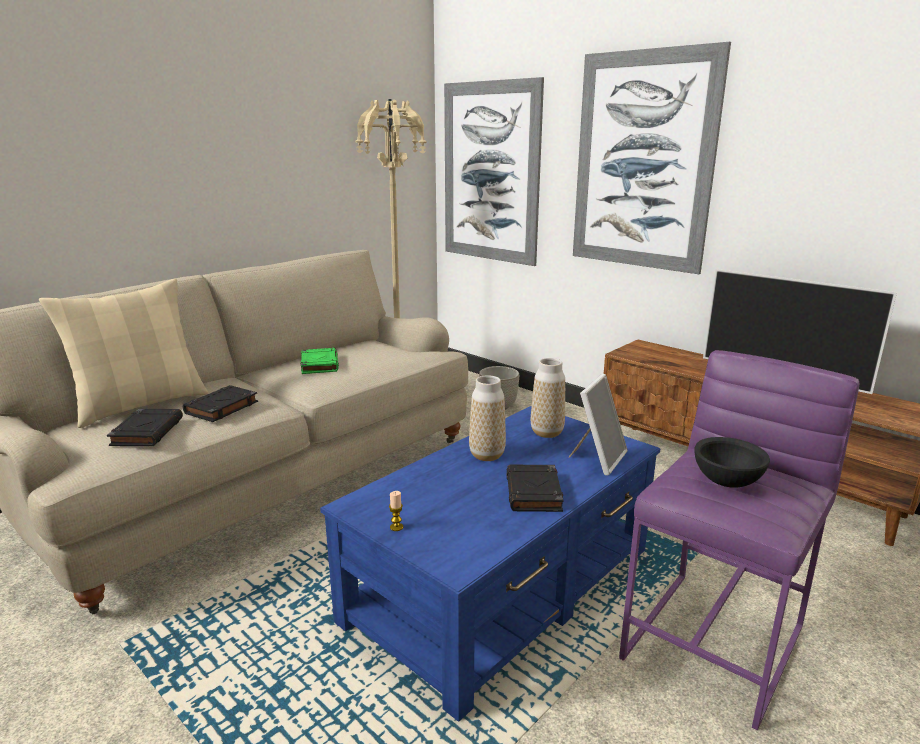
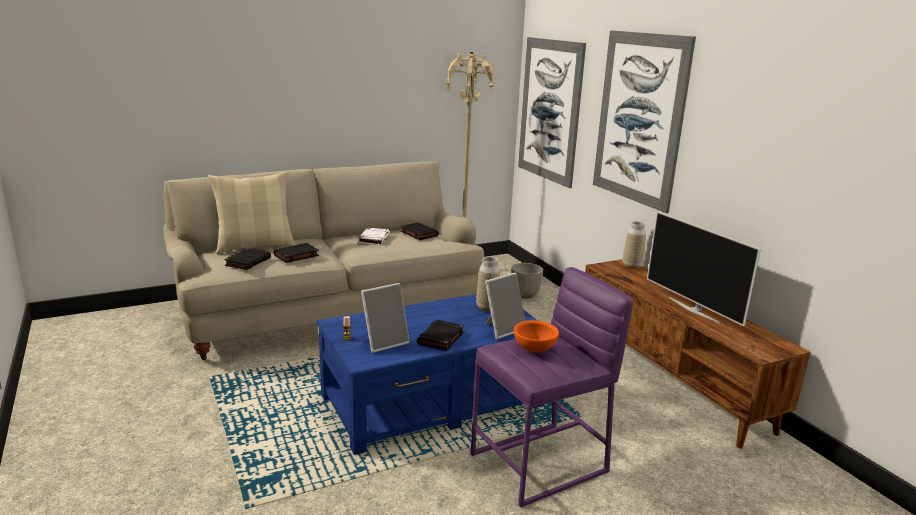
camera: 20 degrees right, 0 degrees up
(319, 364) = (374, 239): green book -> white book
(373, 348) = (418, 234): none -> black book
(460, 519) = (384, 342): none -> picture frame
(487, 455) = (434, 313): vase -> vase (632, 266)
(727, 482) = (534, 349): black bowl -> orange bowl

